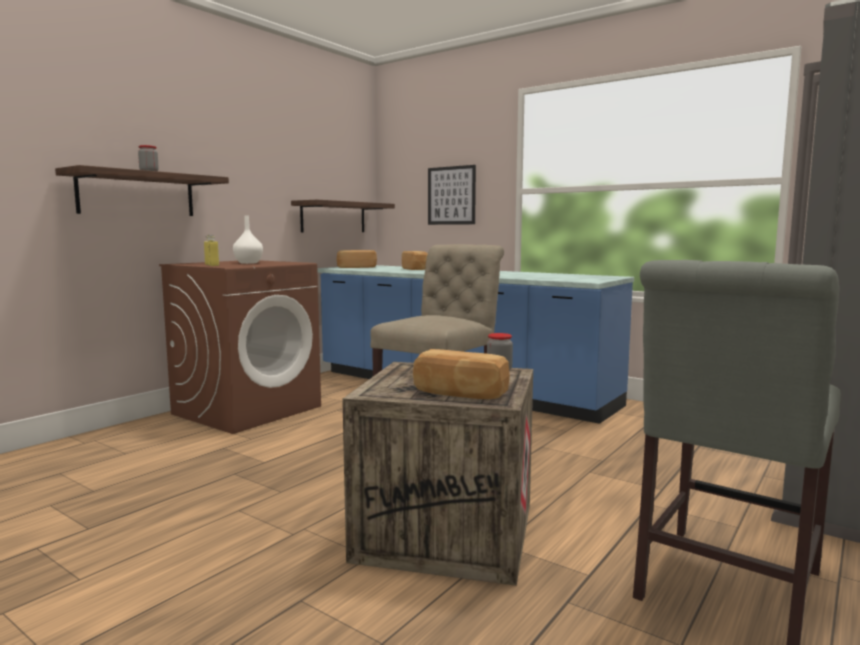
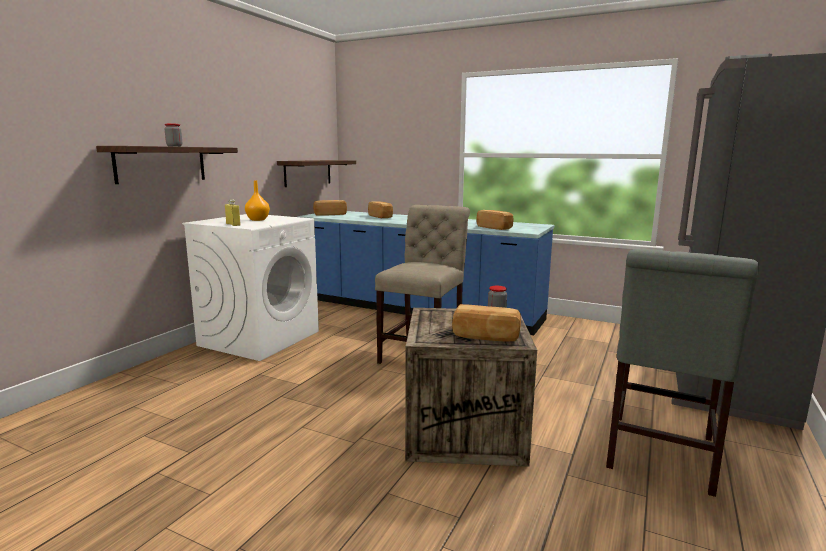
camera: 10 degrees left, 5 degrees up
(248, 410) = (260, 338): brown washing machine -> white washing machine
(249, 263) = (258, 219): white vase -> orange vase
(451, 195) = (404, 155): picture -> none
(547, 278) = (494, 227): none -> bread

